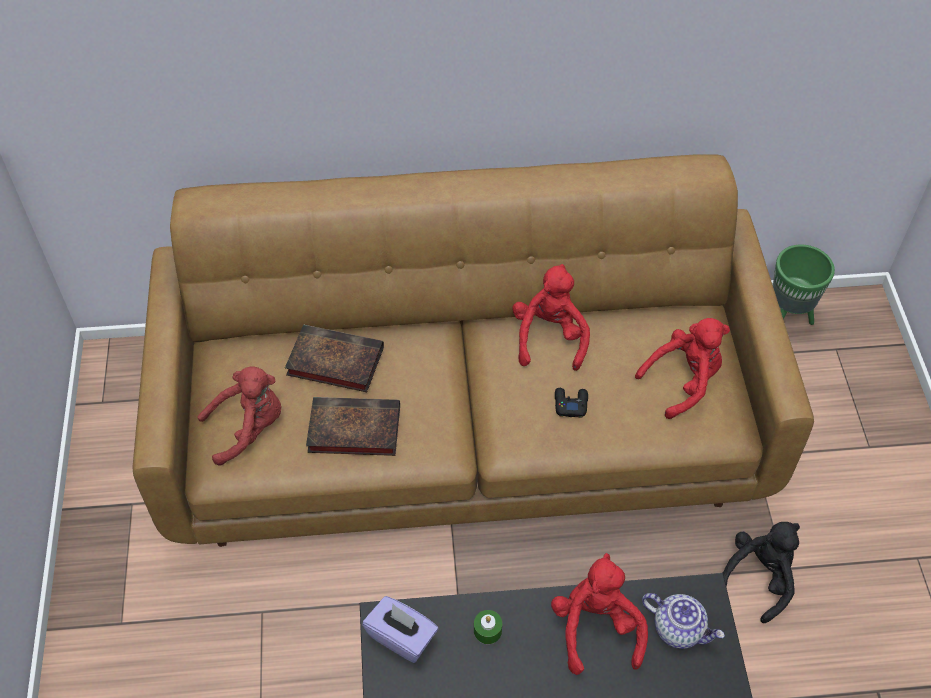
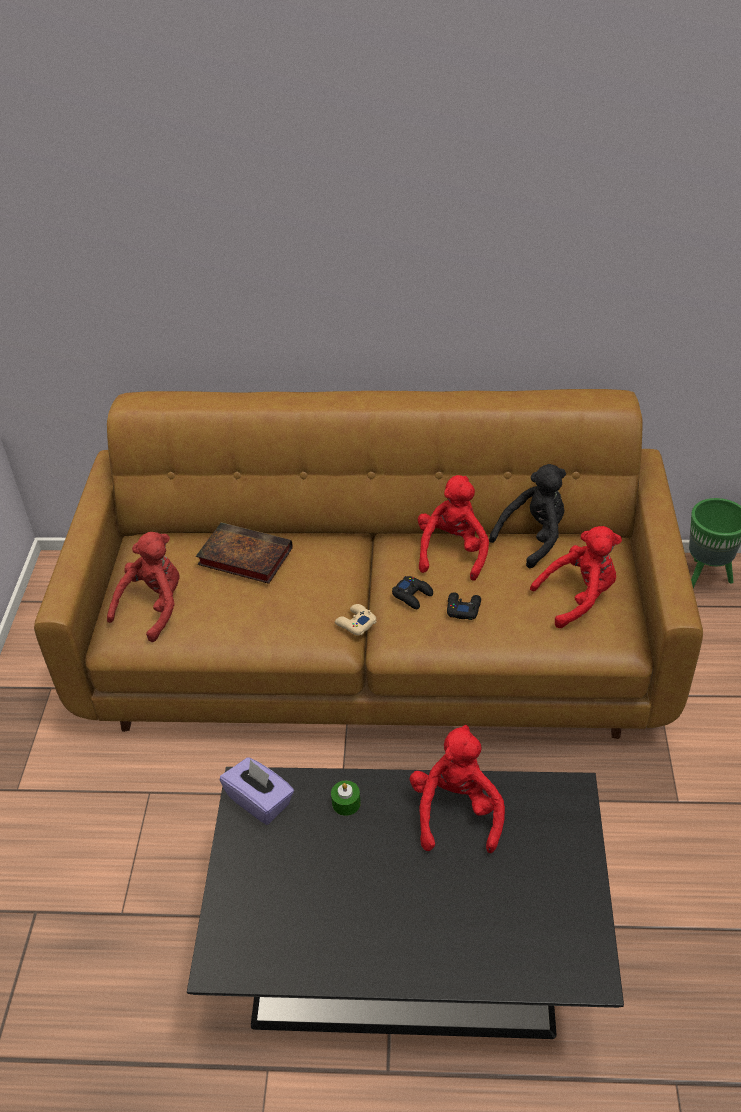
camera: 10 degrees right, 10 degrees down
(249, 428) = (154, 607): red plush toy -> red plush toy turned 45 degrees counterclockwise
(351, 430) = (248, 615): book -> none
(463, 429) = (355, 623): none -> beige game controller
(517, 393) = (412, 595): none -> black game controller
(679, 629) = (541, 820): teapot -> none
(758, 578) = (649, 808): black plush toy -> black plush toy (533, 537)

